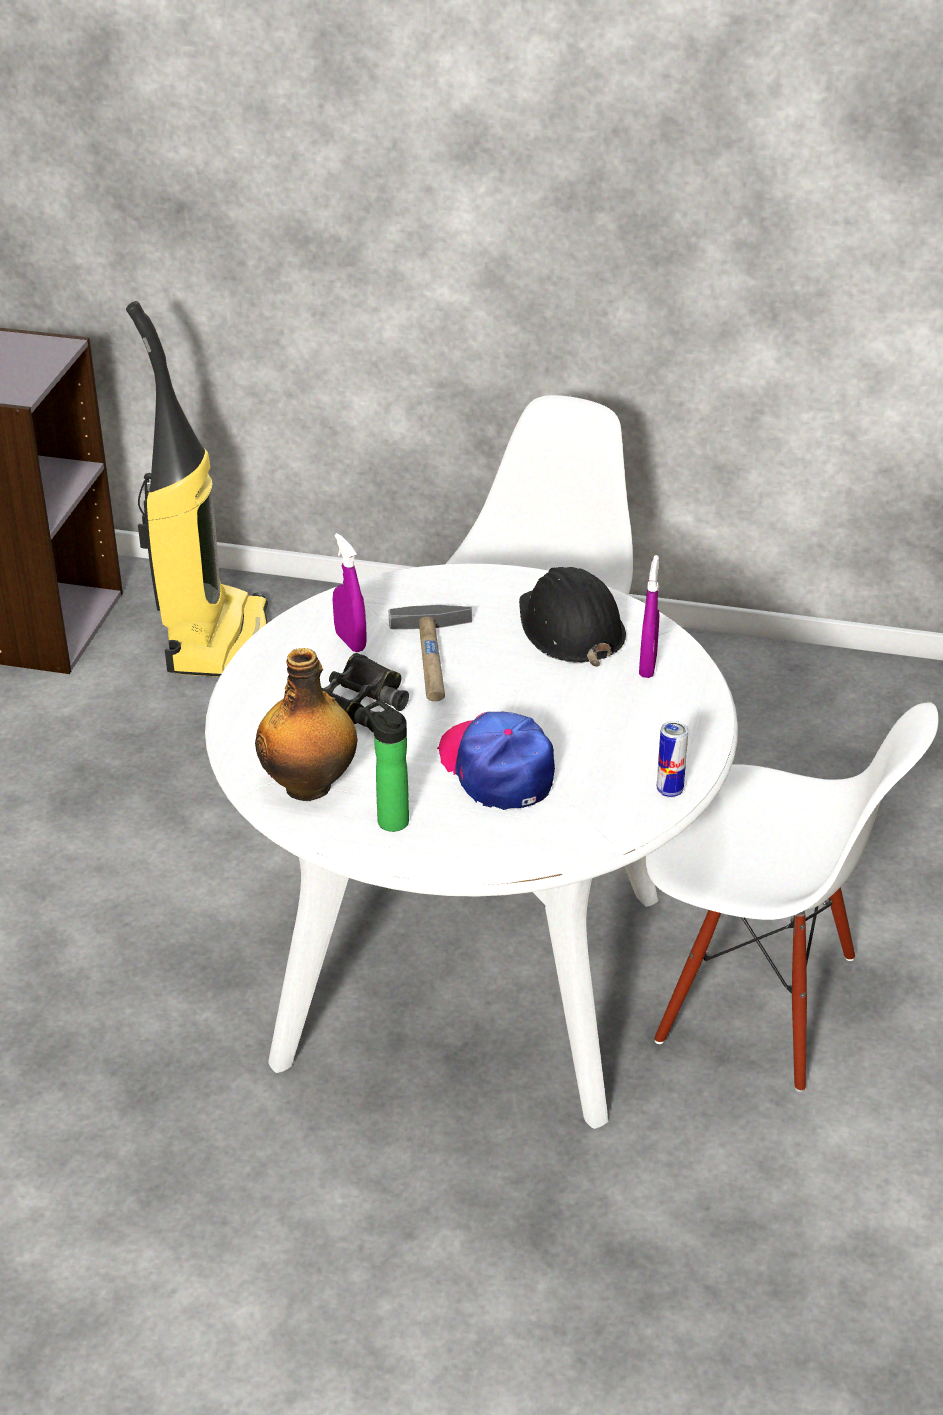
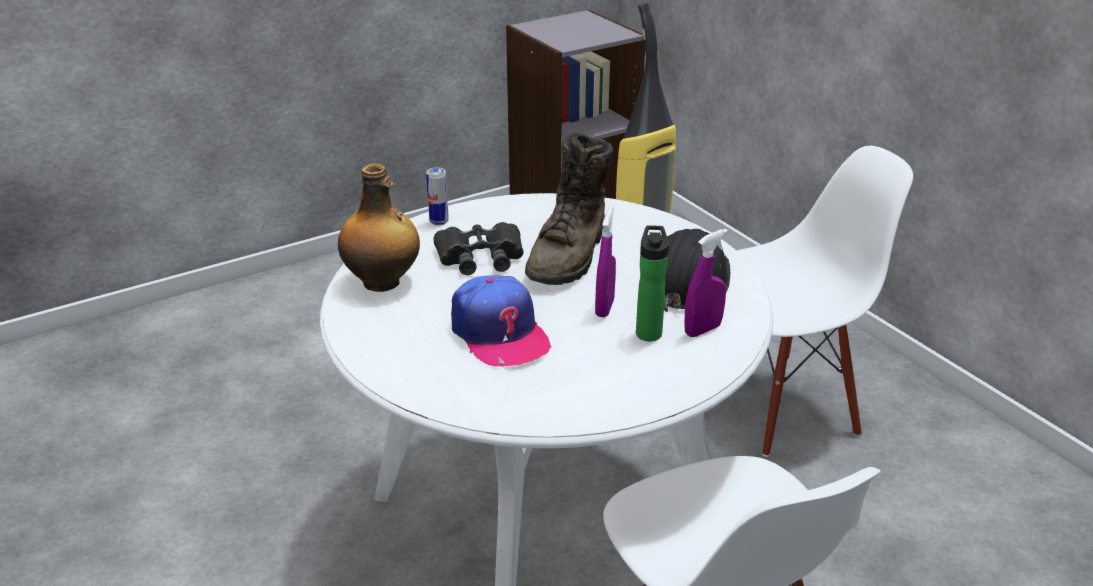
camera: 45 degrees right, 5 degrees down
(350, 642) = (538, 224): purple spray bottle -> purple spray bottle (604, 307)
(389, 819) = (390, 324): bottle -> bottle (648, 331)
(435, 659) = (570, 256): hammer -> brown boot
(497, 768) = (499, 333): cap -> cap turned 135 degrees clockwise
(669, 791) = (584, 413): can -> can (439, 222)

